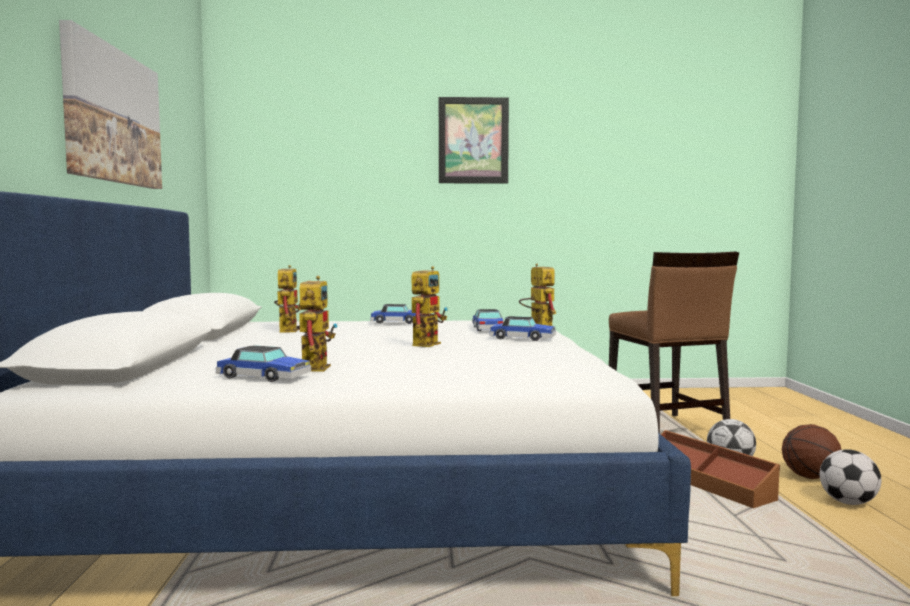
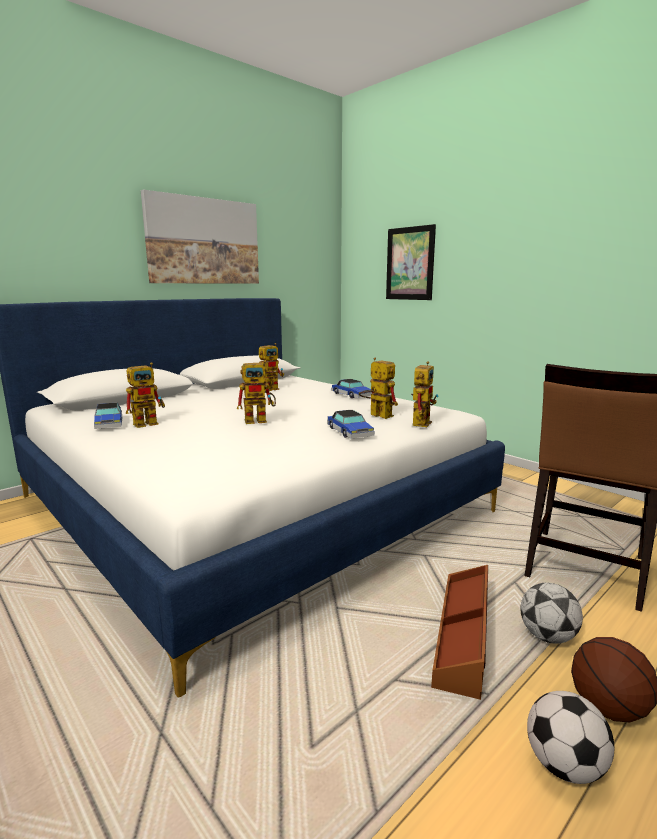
camera: 50 degrees right, 10 degrees up
(473, 140) = (524, 222): picture -> picture (410, 263)
(487, 328) = (376, 415): toy car -> toy robot

